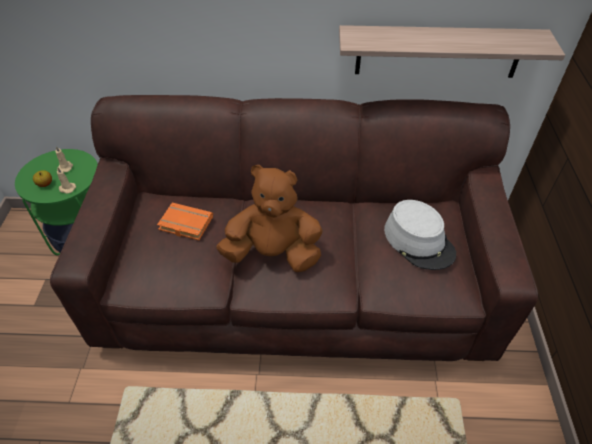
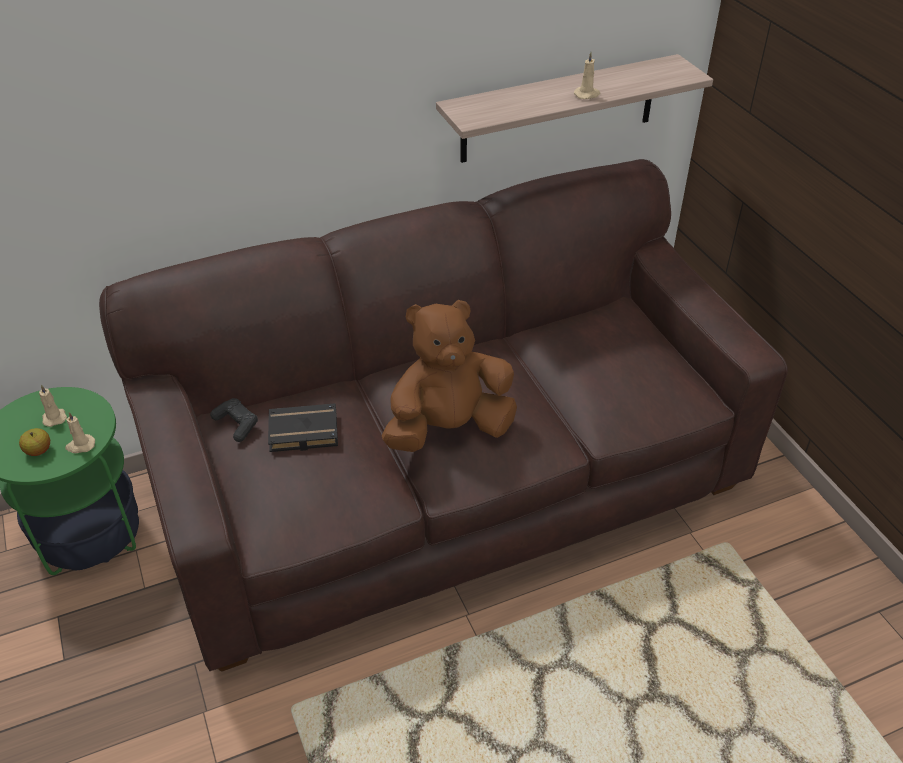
camera: 25 degrees left, 5 degrees down
(153, 205) = (236, 424): none -> black game controller
(184, 224) = (302, 433): orange book -> black book
(419, 241) = (617, 354): grey hat -> none
(453, 44) = (587, 95): none -> beige candle

